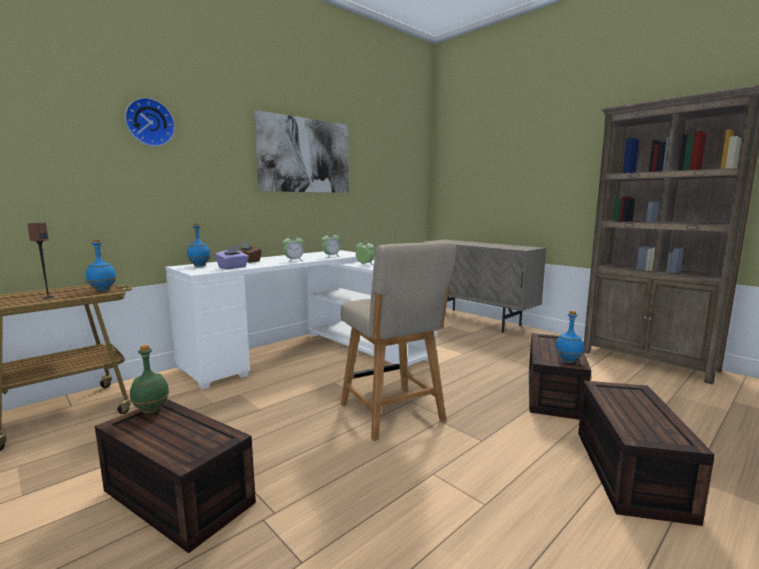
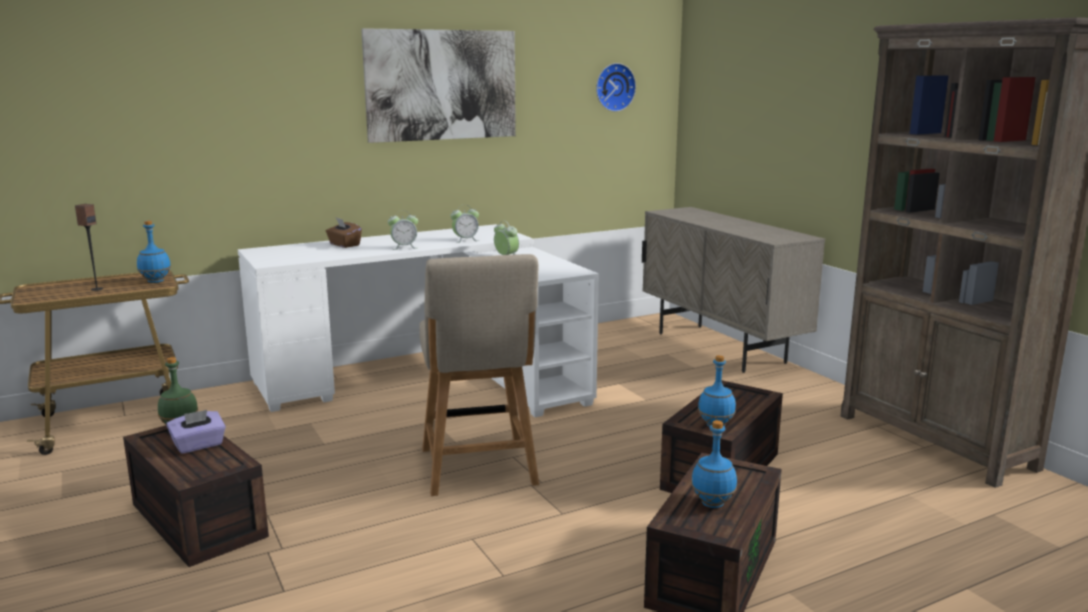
camera: 15 degrees right, 5 degrees up
(149, 122) = (217, 63): wall clock -> wall clock (614, 87)
(199, 266) = (277, 251): blue bottle -> blue bottle (712, 504)
(232, 267) = (315, 256): purple tissue box -> purple tissue box (198, 445)

